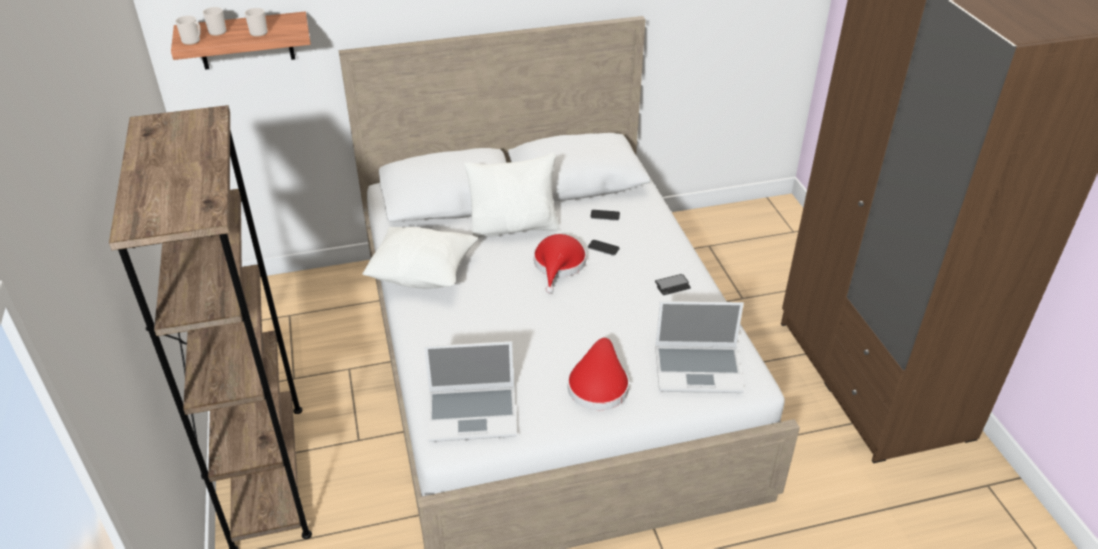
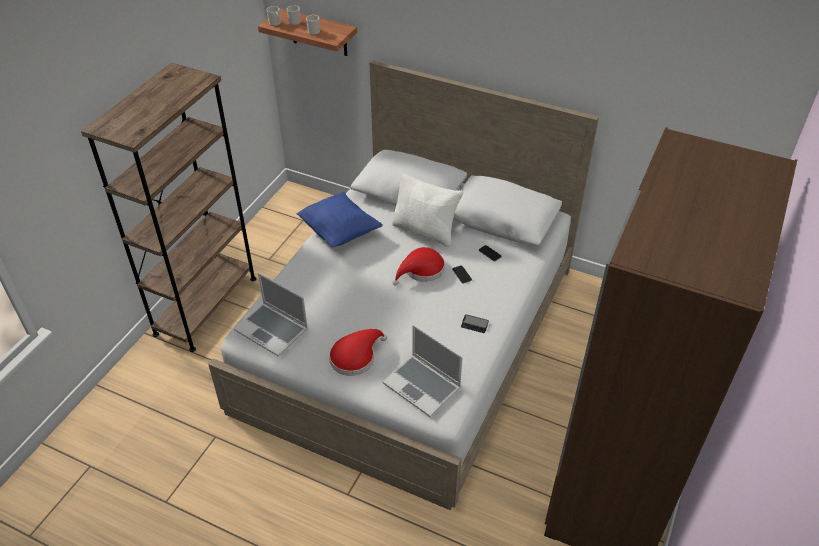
camera: 40 degrees right, 5 degrees up
(423, 275) = (339, 232): white pillow -> blue pillow

